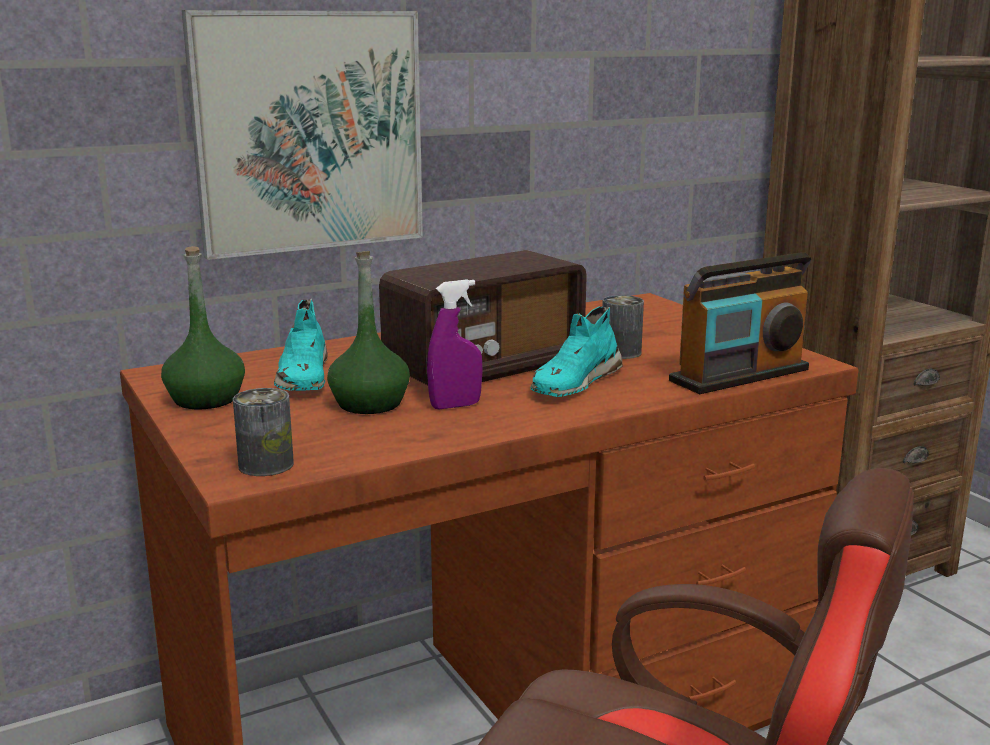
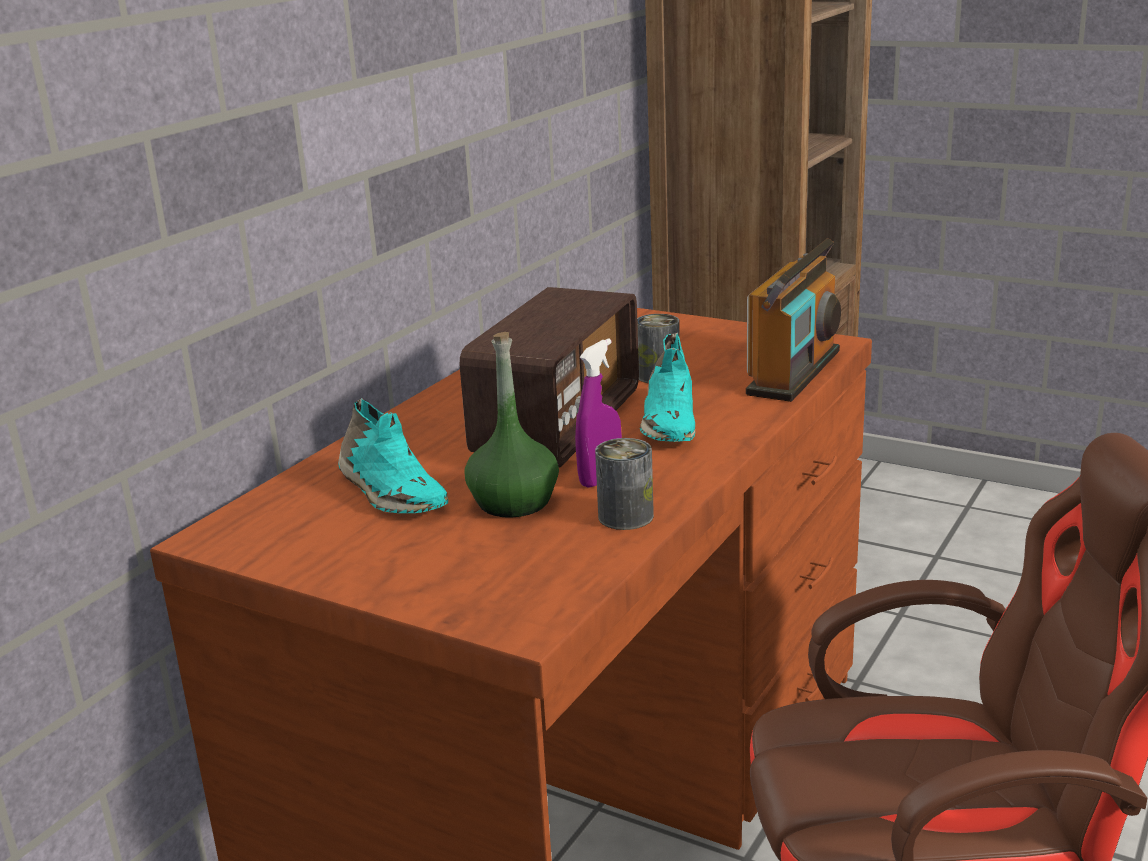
camera: 30 degrees left, 5 degrees up
(206, 399) = (328, 551): green bottle -> none
(266, 465) = (526, 601): can -> can (625, 516)
(309, 132) = (286, 195): picture -> none

